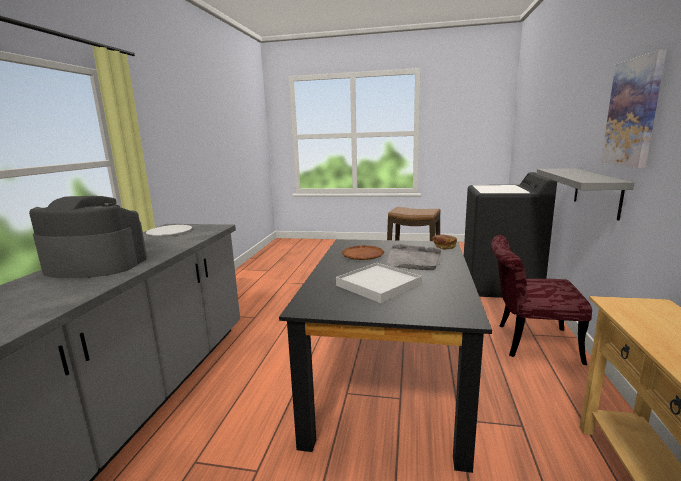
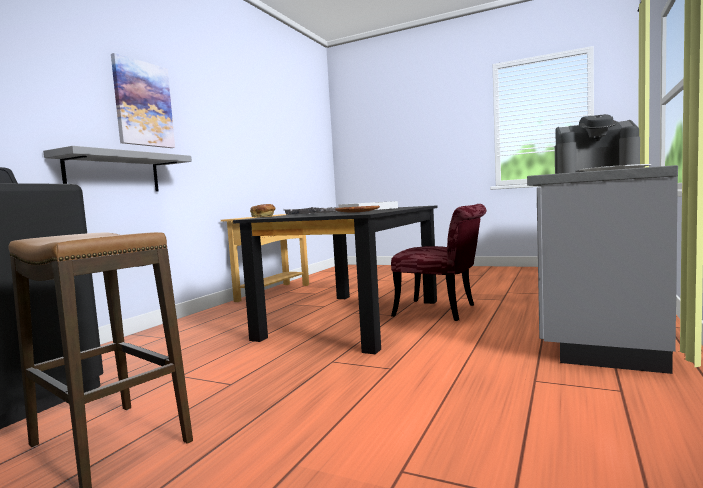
camera: 165 degrees left, 10 degrees down
(527, 342) = (185, 333): red chair -> red chair (443, 311)

